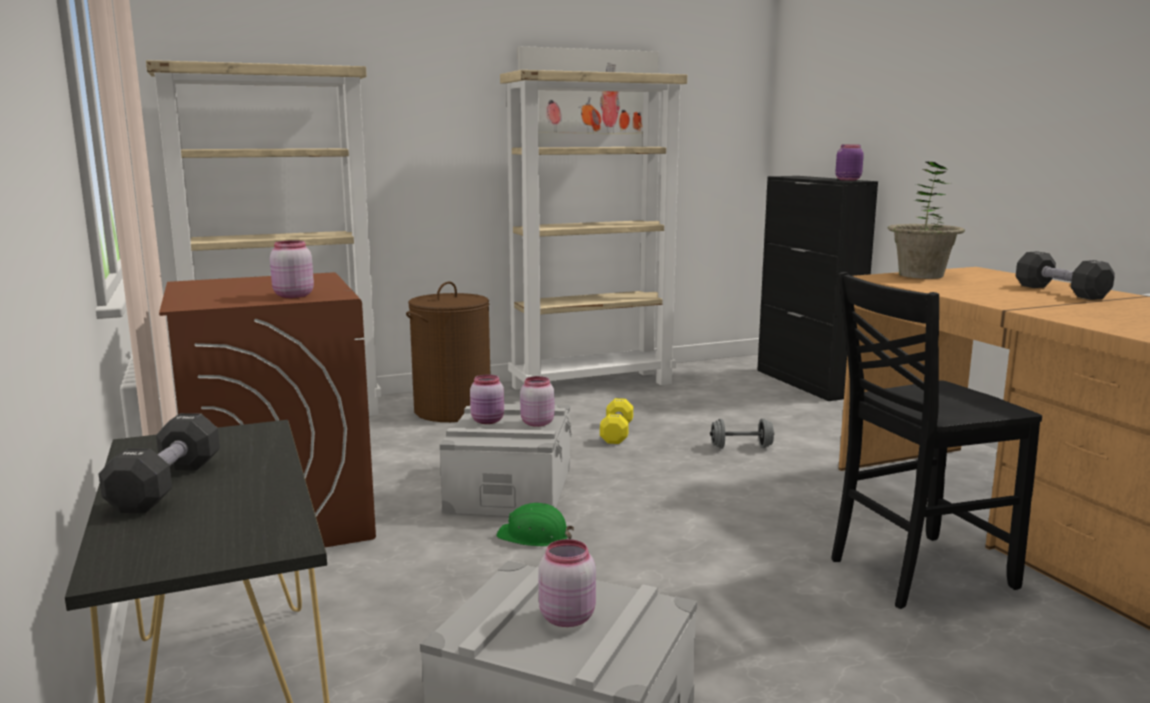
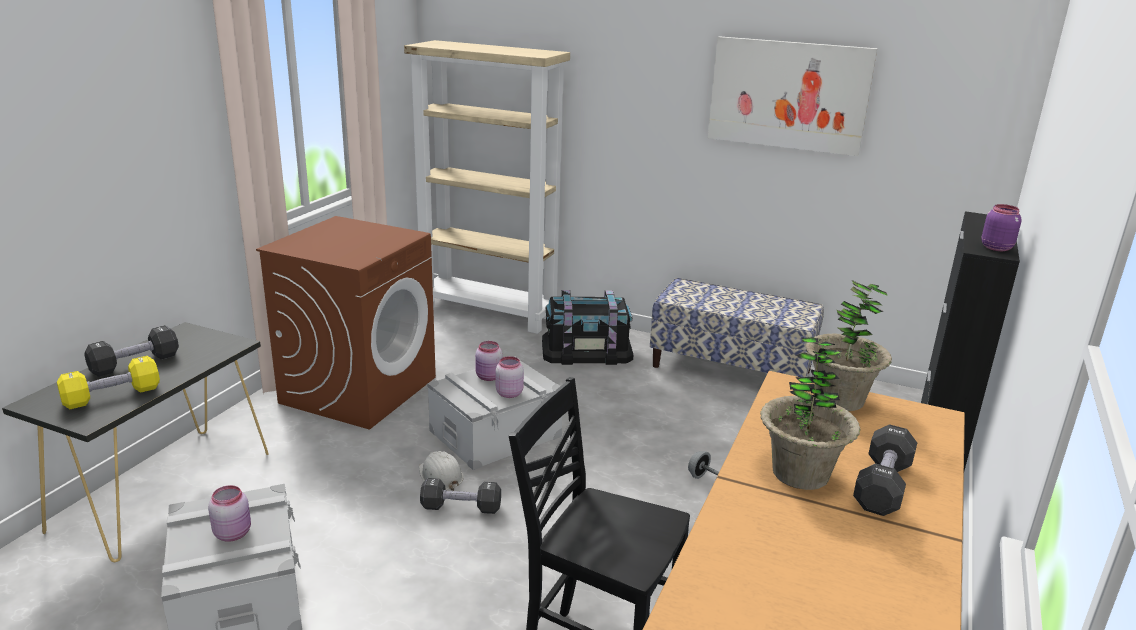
camera: 45 degrees right, 10 degrees up
(292, 296) = (339, 254): pink jar -> none
(452, 410) = (586, 350): brown laundry basket -> black storage box
(534, 535) = (440, 476): green hard hat -> white hard hat
(593, 385) = (731, 369): beige bookcase -> bench
(606, 545) = (461, 507): none -> black dumbbell
(616, 433) = (652, 423): yellow dumbbell -> yellow dumbbell (112, 396)
(1023, 298) = (800, 473): none -> potted plant

